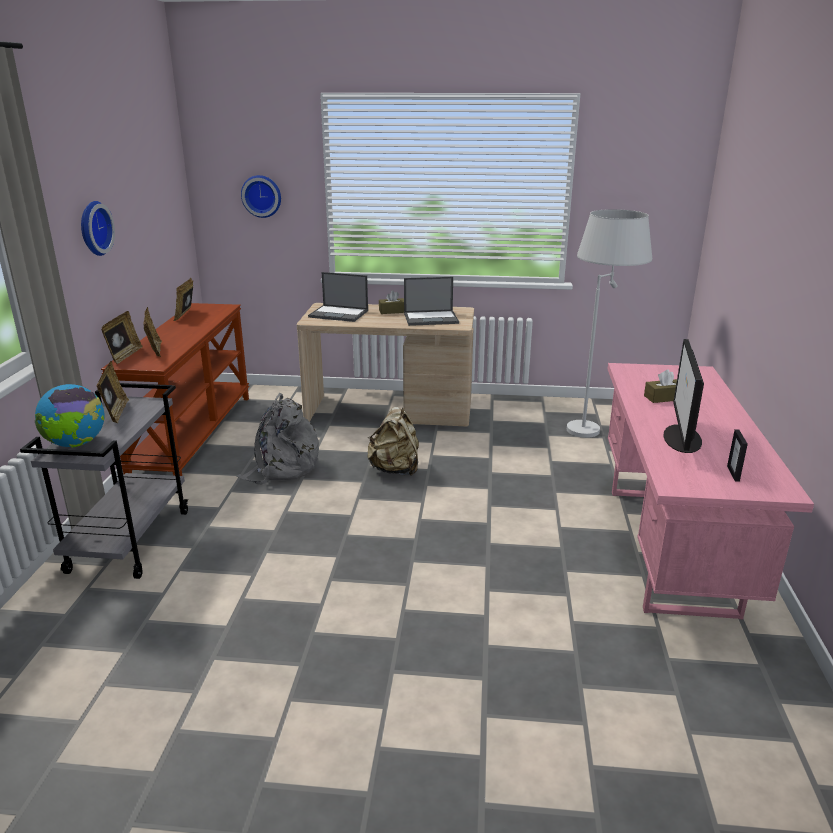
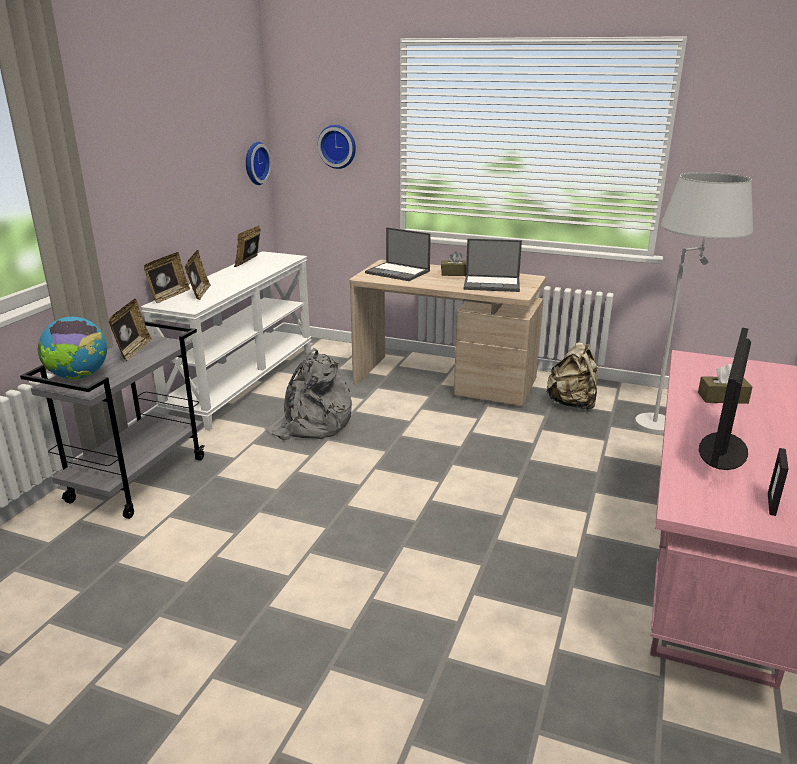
camera: 15 degrees right, 0 degrees up
(93, 228) = (144, 167): wall clock -> wall clock (255, 163)
(193, 435) = (242, 382): brown console table -> white console table
(395, 469) = (426, 442): beige backpack -> beige backpack (572, 403)

